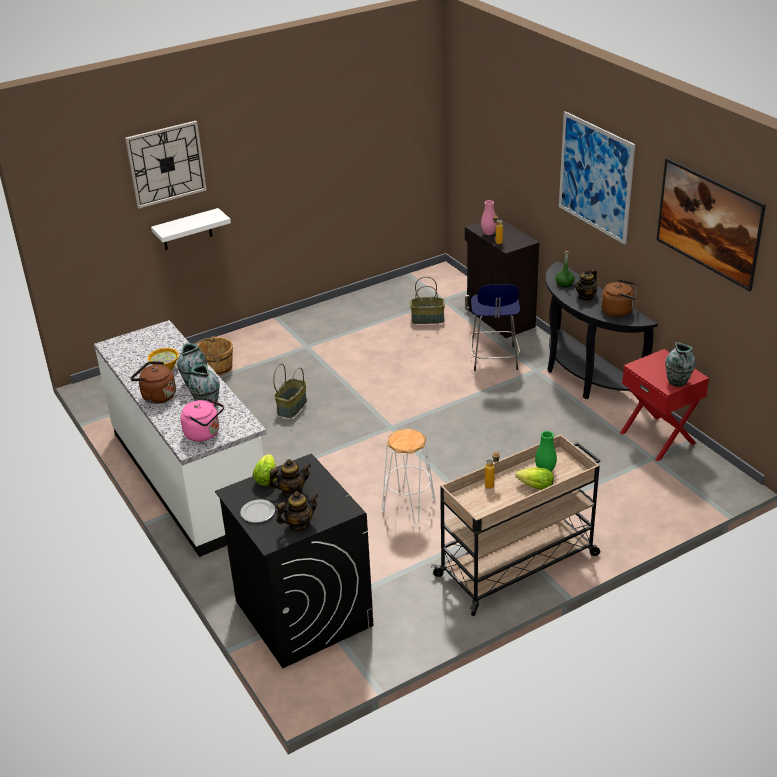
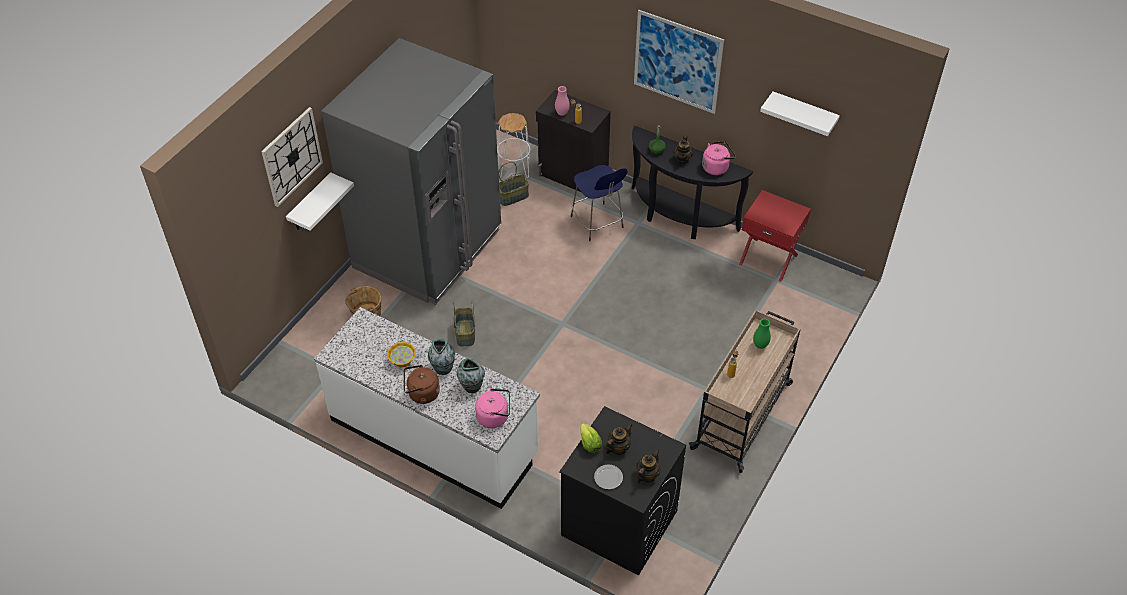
camera: 30 degrees left, 15 degrees up
(314, 336) = (427, 249): none -> grey fridge
(409, 506) = (629, 395): white stool -> white stool (514, 167)
(536, 487) = (763, 363): lettuce -> none
(618, 311) = (716, 167): brown kettle -> pink kettle
(677, 382) = (792, 221): vase -> none
(705, 243) = (803, 113): picture -> white shelf

